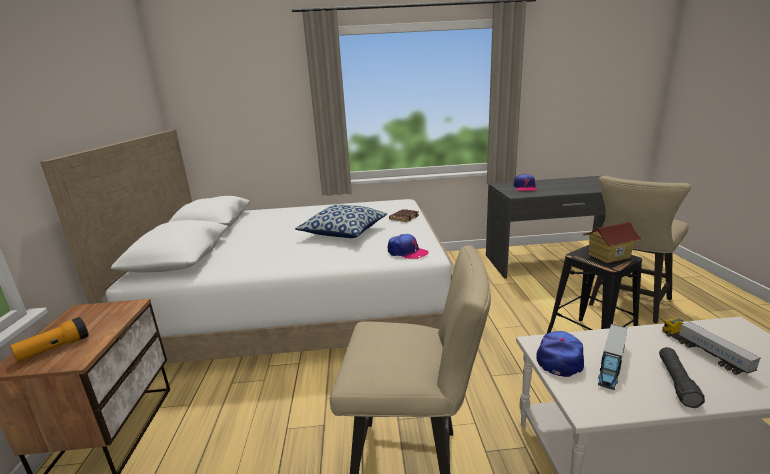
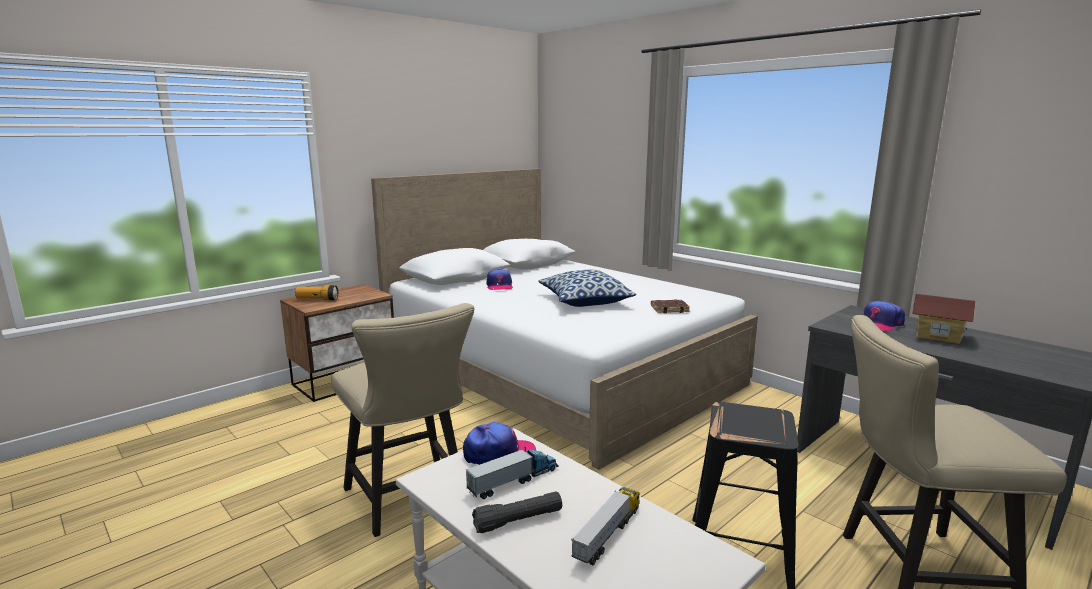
camera: 50 degrees right, 5 degrees down
(407, 252) = (581, 332): cap -> cap (499, 286)
(608, 256) = (760, 426): toy house -> toy house (937, 336)
(611, 364) = (514, 481): toy truck -> toy truck turned 150 degrees clockwise

